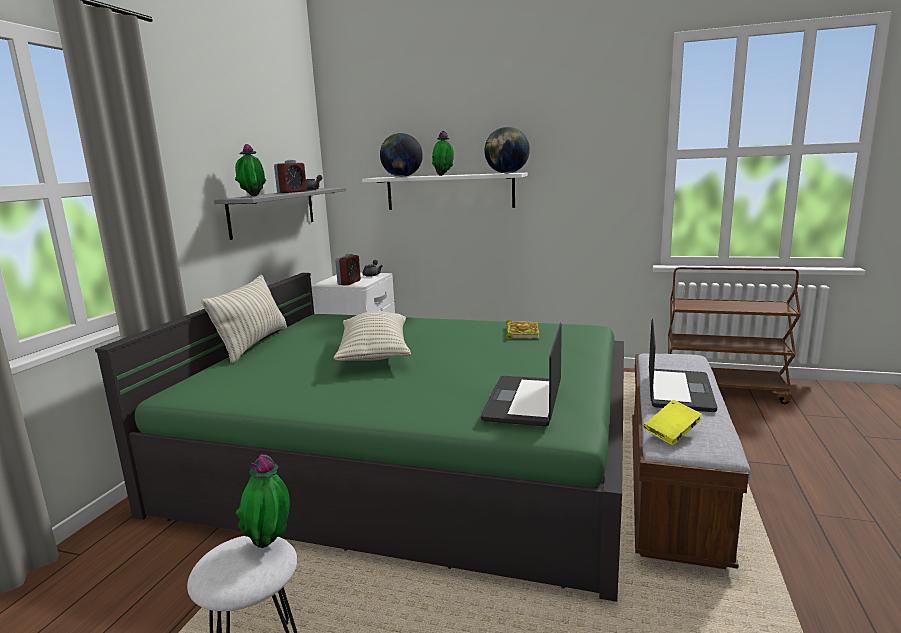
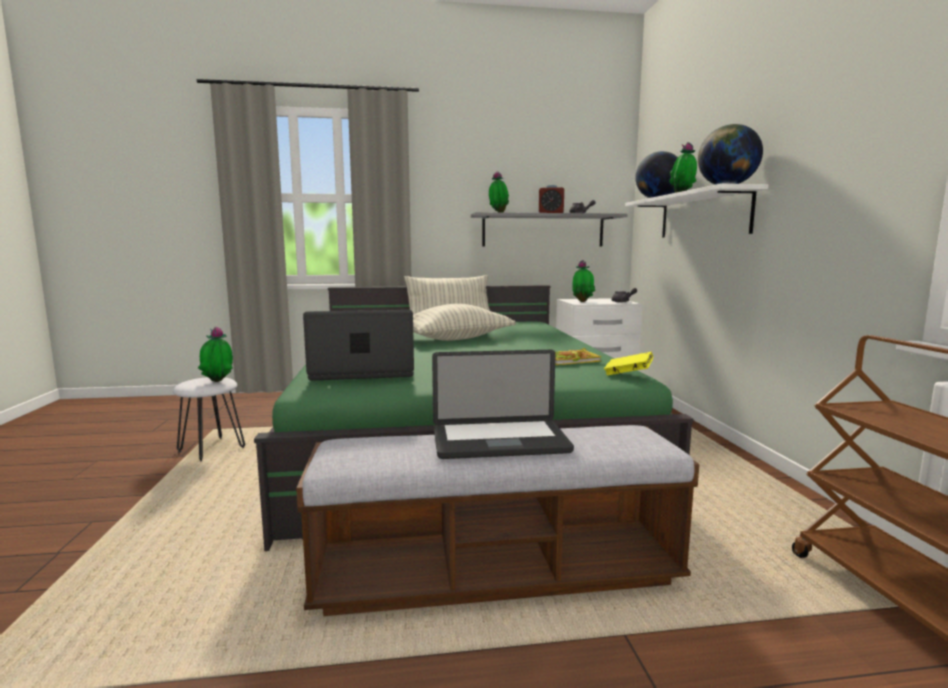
camera: 65 degrees right, 5 degrees down
(349, 282) = (582, 301): alarm clock -> potted plant
(672, 433) = (367, 442): yellow book -> yellow book (628, 375)

